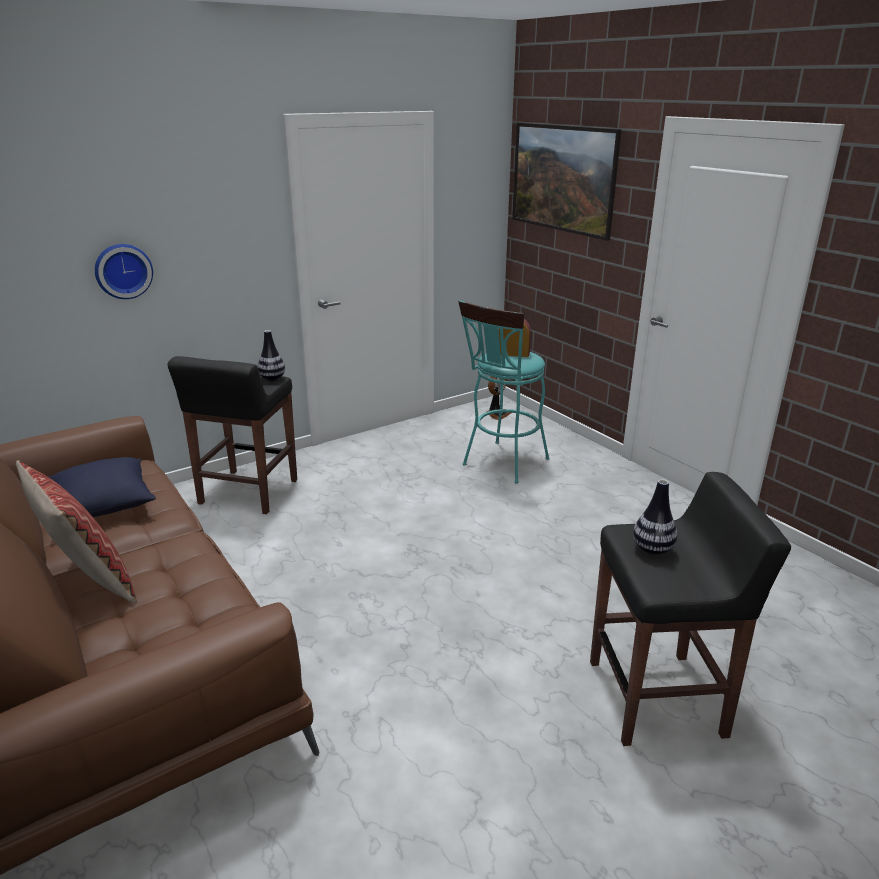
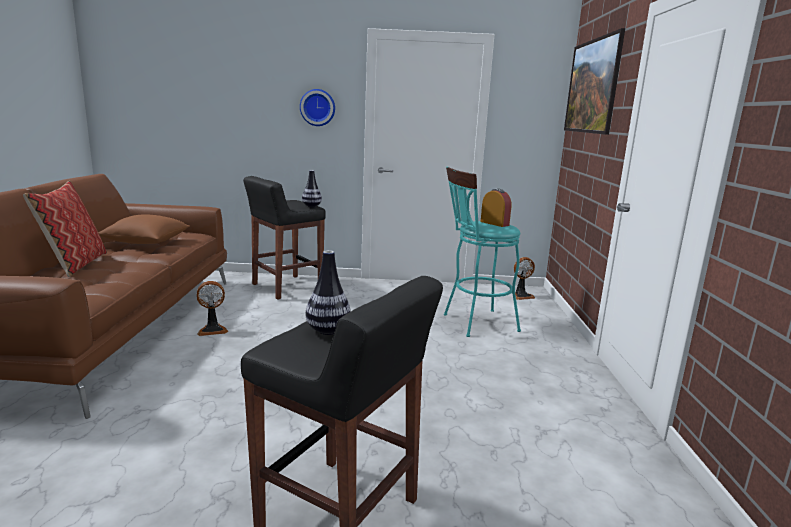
camera: 35 degrees right, 10 degrees down
(104, 506) = (147, 243): blue pillow -> brown pillow
(123, 270) = (245, 120): wall clock -> wall clock (318, 107)
(262, 587) = (212, 330): none -> fan

